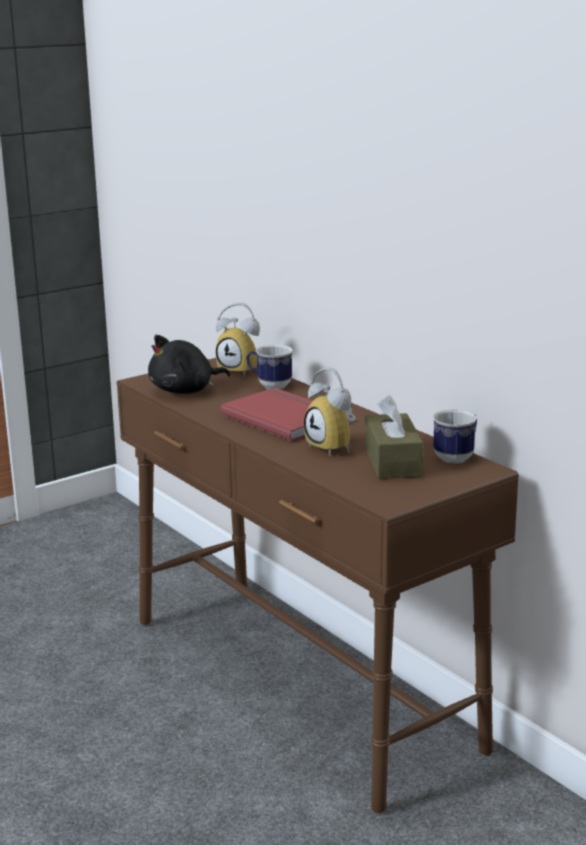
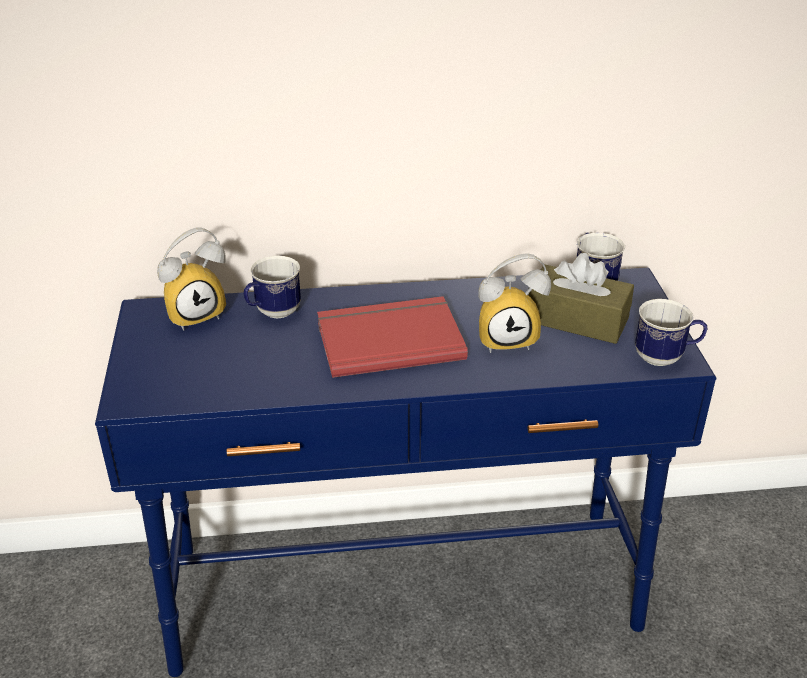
camera: 60 degrees left, 15 degrees up
(185, 391) = (215, 377): black plush toy -> none
(297, 683) = (403, 592): brown console table -> blue console table
(384, 497) = (665, 358): none -> mug

